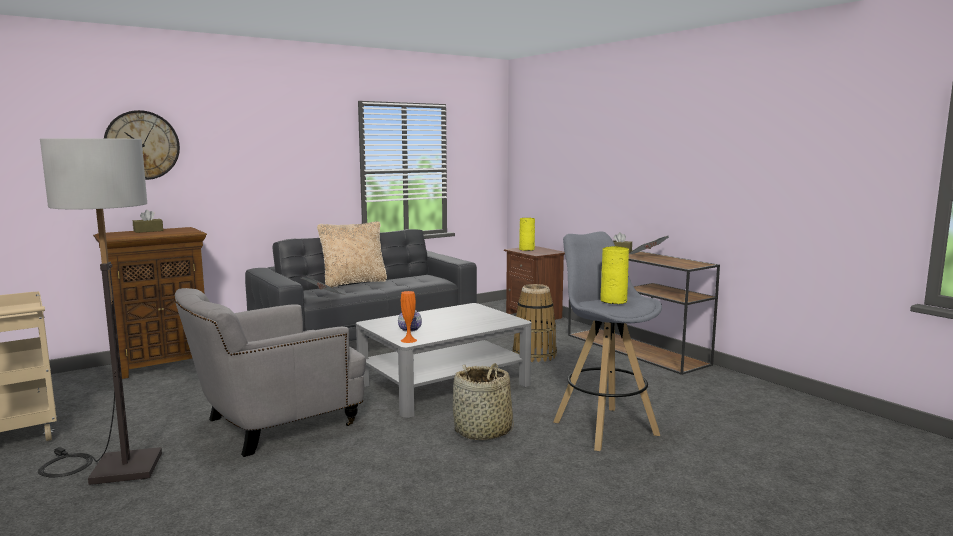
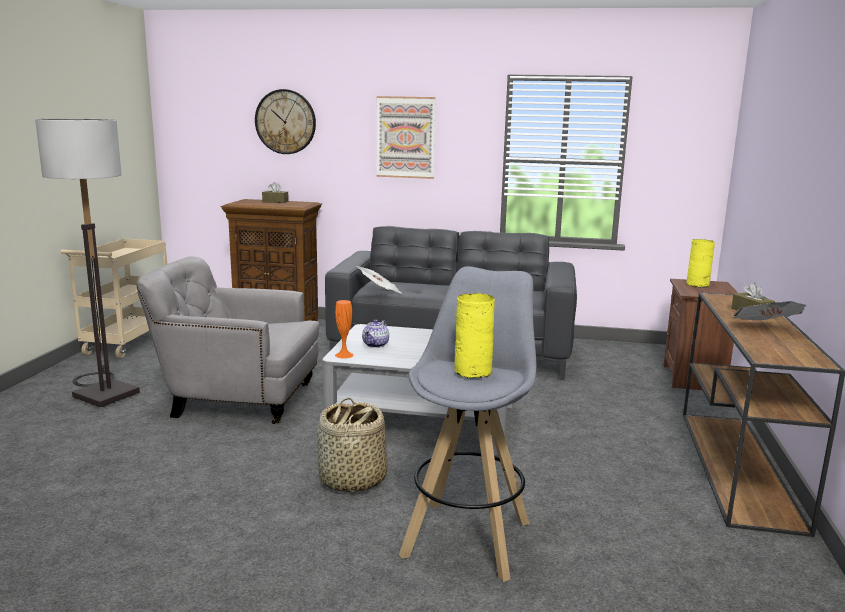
camera: 45 degrees right, 5 degrees up
(275, 156) = (405, 137): none -> picture
(355, 284) = (444, 285): beige pillow -> none
(534, 355) = (584, 424): basket -> none

